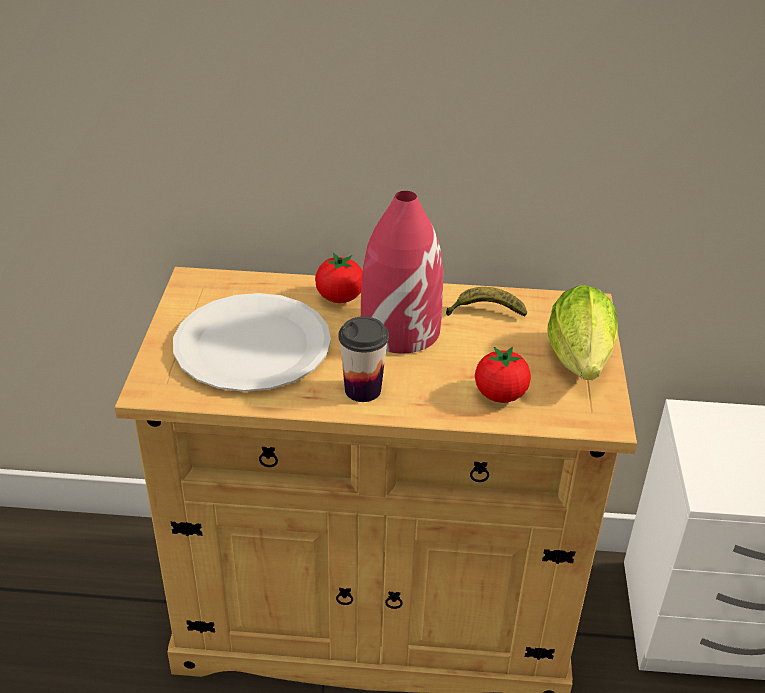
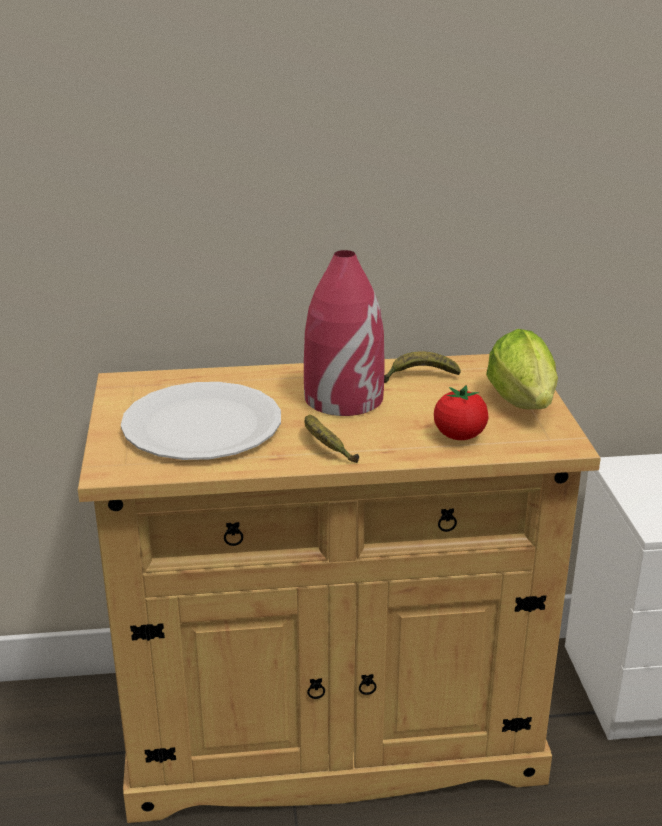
camera: 10 degrees left, 10 degrees down
(340, 298) = (275, 380): tomato -> none
(363, 390) = (325, 447): cup -> banana

